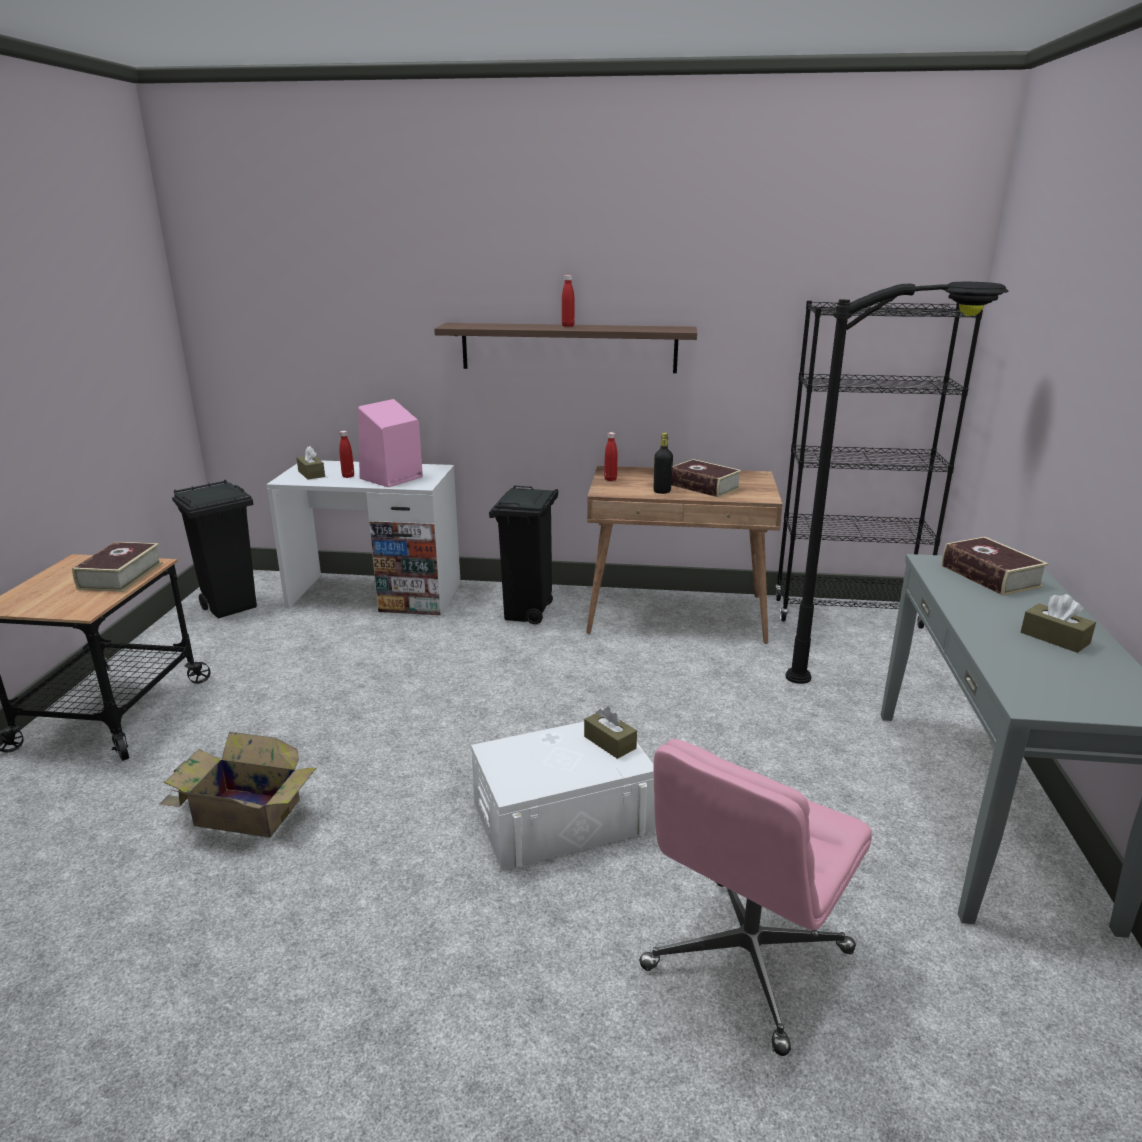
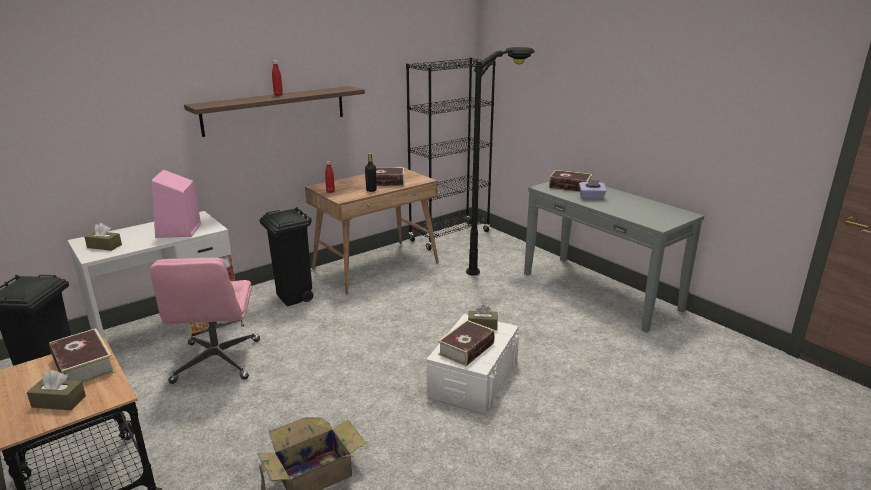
camera: 45 degrees left, 0 degrees up
(348, 476) = (141, 239): red bottle -> none
(535, 760) = (466, 349): none -> book
(746, 961) = (613, 384): pink office chair -> pink office chair (217, 361)
(991, 607) = (591, 198): none -> purple tissue box
(1054, 638) = (626, 202): brown tissue box -> brown tissue box (59, 402)

